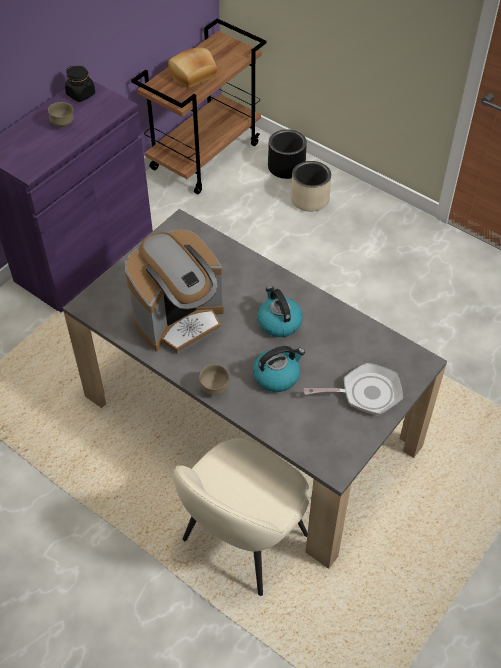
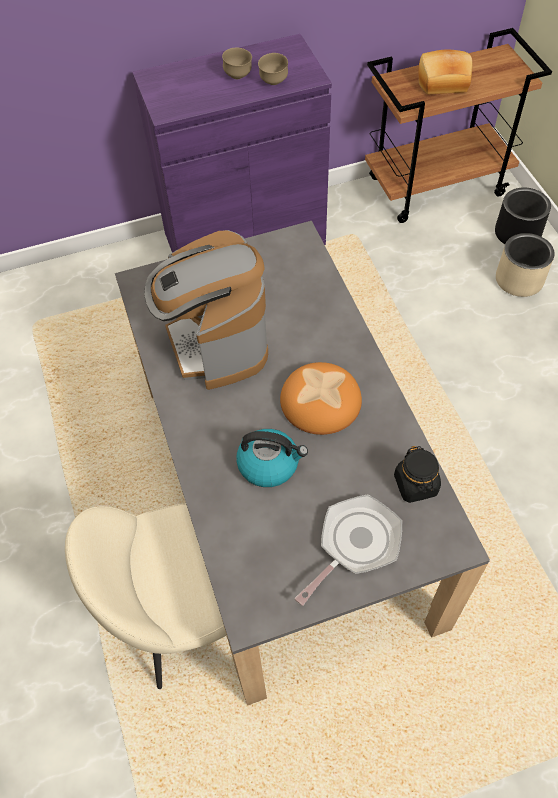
camera: 35 degrees right, 5 degrees up
(81, 94) = (281, 52): black jar -> black jar (416, 485)
(179, 320) = (216, 344): coffee machine -> coffee machine turned 75 degrees clockwise
(214, 389) = (191, 442): brown bowl -> brown bowl (273, 82)
(278, 322) = (319, 402): kettle -> bread
(366, 393) = (355, 544): frying pan -> frying pan turned 75 degrees counterclockwise

